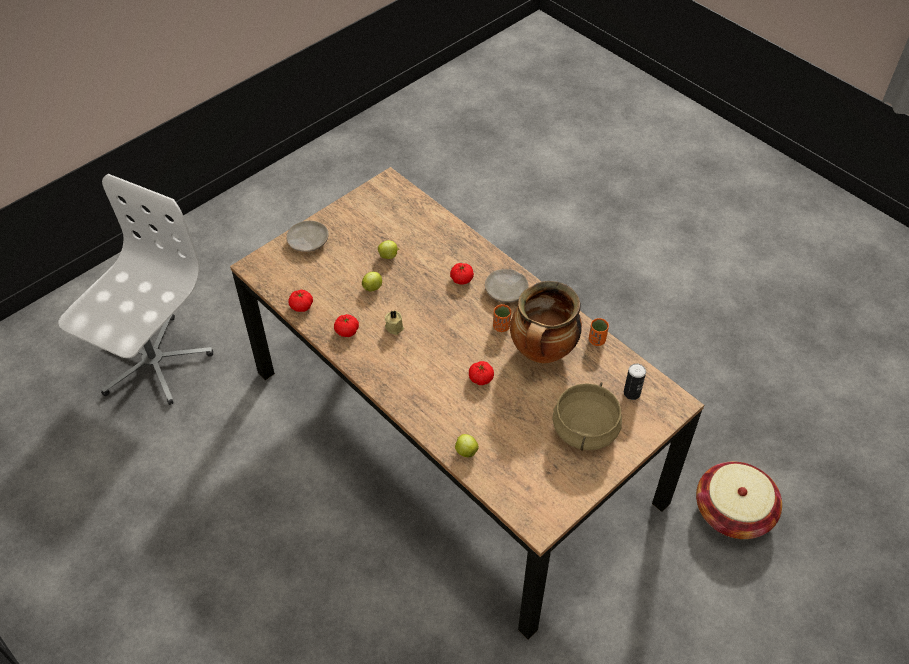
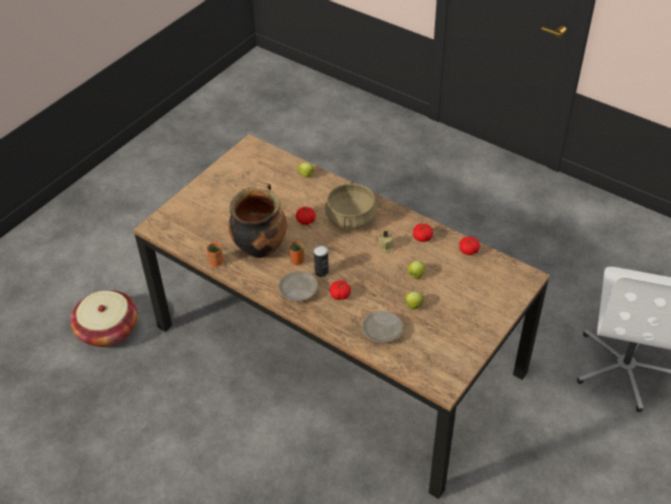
camera: 170 degrees right, 5 degrees down
(307, 241) = (493, 308): beige plate -> beige plate (382, 331)
(585, 429) = (223, 200): beige cooking pot -> beige cooking pot (350, 218)
(632, 393) = (188, 228): can -> can (321, 272)

